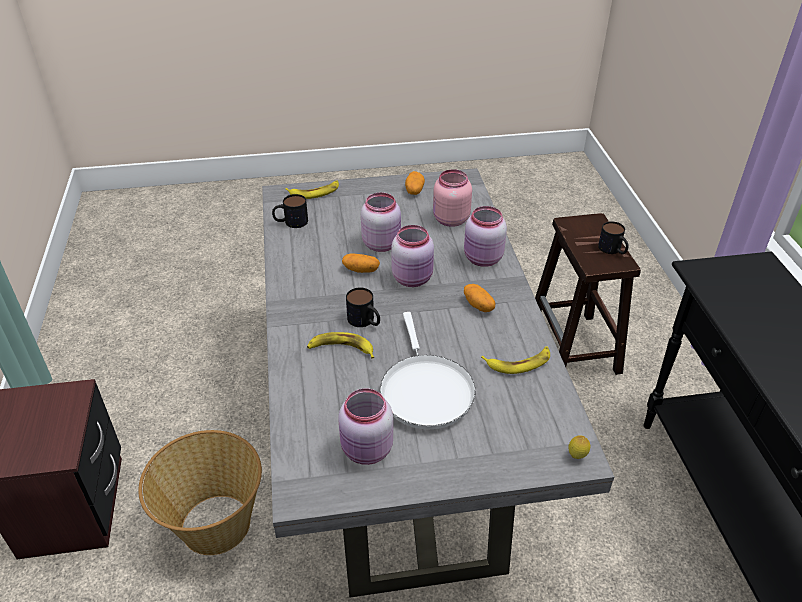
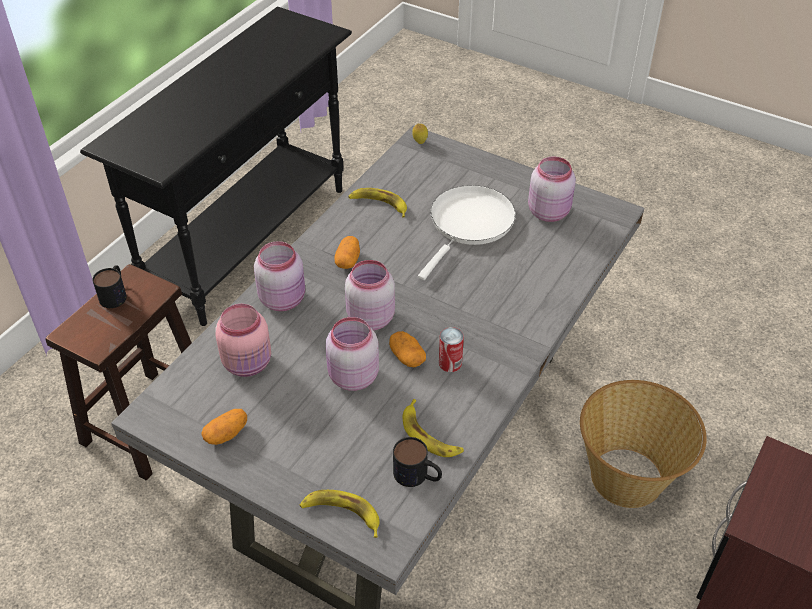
camera: 140 degrees left, 5 degrees up
(329, 281) = (450, 363): none -> can
(341, 349) = (502, 289): banana -> banana (430, 435)
(365, 321) = (458, 301): mug -> none

